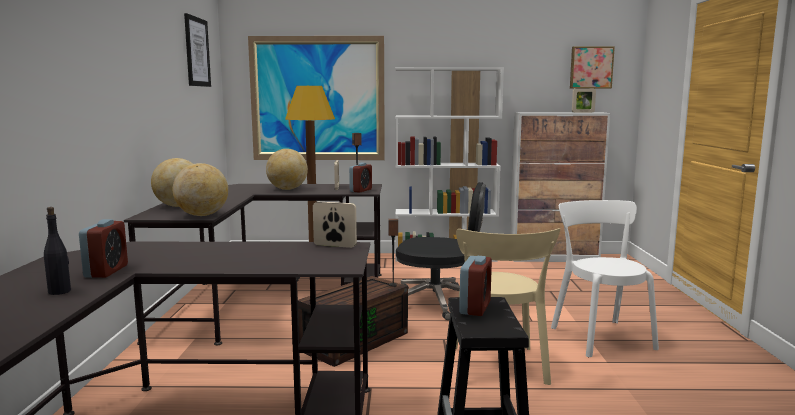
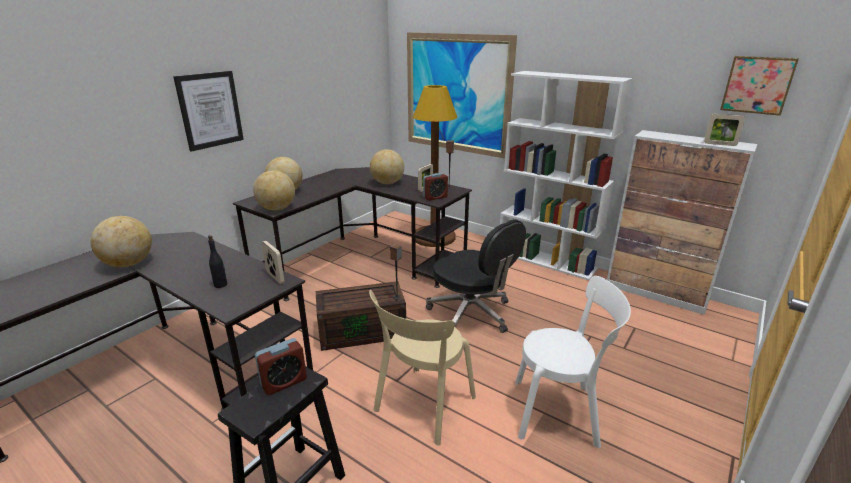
camera: 35 degrees right, 15 degrees up
(60, 291) = (81, 278): black bottle -> black bottle (221, 285)
(106, 271) = (129, 264): alarm clock -> globe
(197, 52) = (346, 55): picture -> picture (210, 110)
(600, 336) = (560, 413): white chair -> white chair turned 75 degrees clockwise

